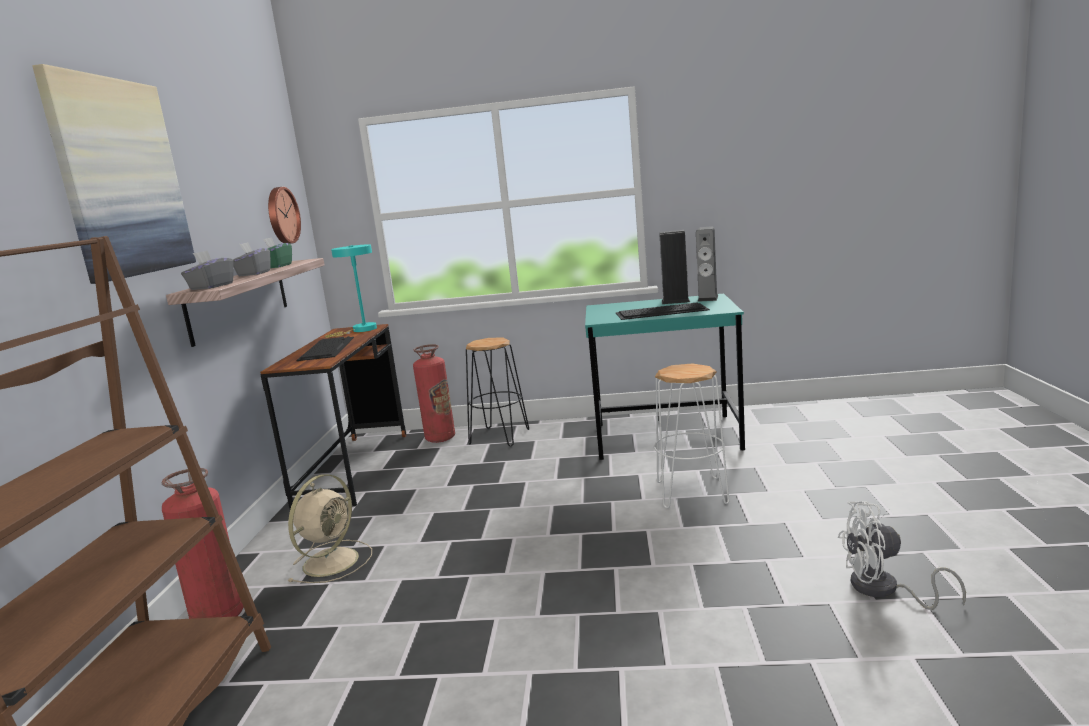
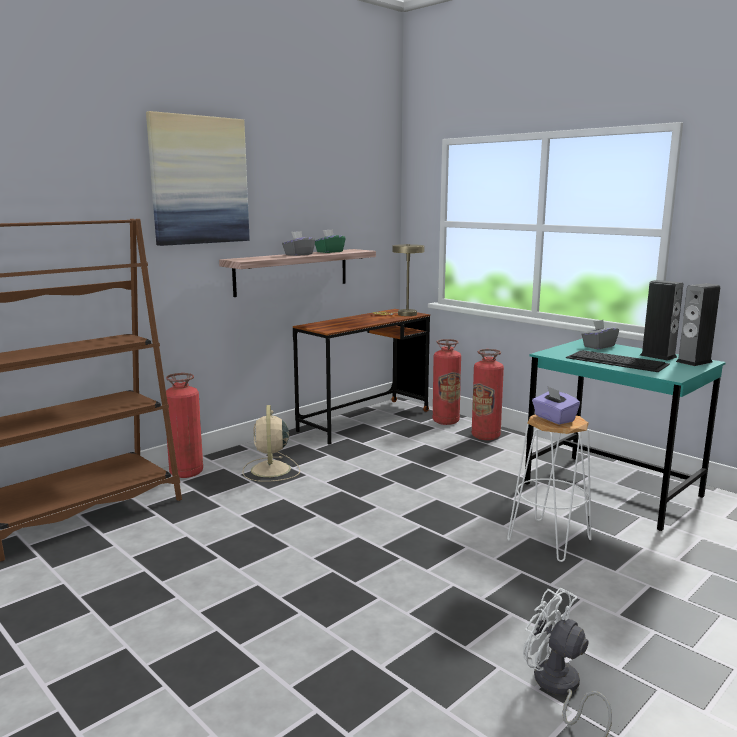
camera: 40 degrees right, 0 degrees up
(211, 286) = (248, 259): grey tissue box -> grey tissue box (598, 346)
(281, 215) = (361, 213): wall clock -> none
(326, 348) = (355, 321): keyboard -> none
(332, 560) = (270, 470): beige fan -> beige fan turned 105 degrees clockwise
(361, 330) = (403, 314): turquoise table lamp -> beige table lamp
(500, 436) = (485, 436): black stool -> fire extinguisher
(682, 371) = (554, 418): none -> purple tissue box

